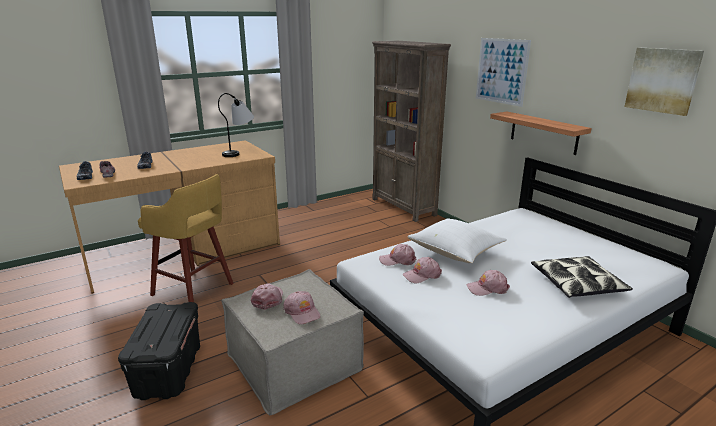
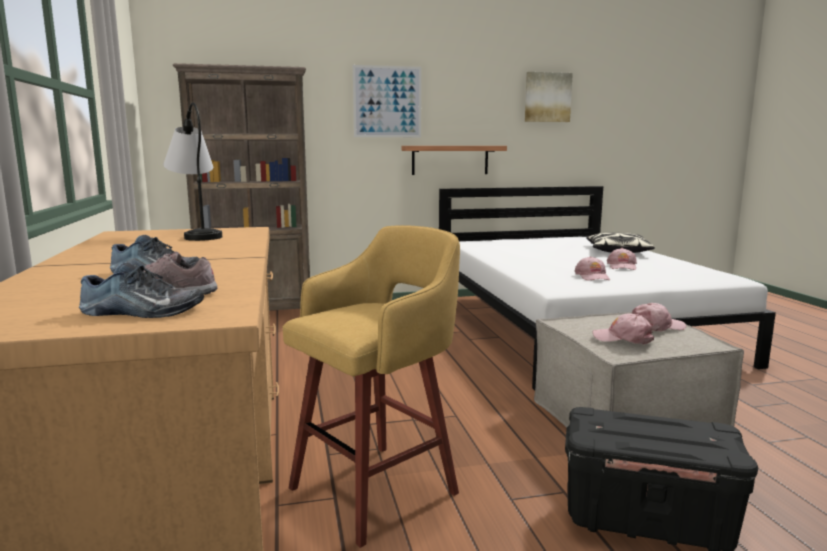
camera: 70 degrees left, 10 degrees down
(397, 260) = (556, 278): pink cap -> none
(456, 253) = (545, 264): white pillow -> none

